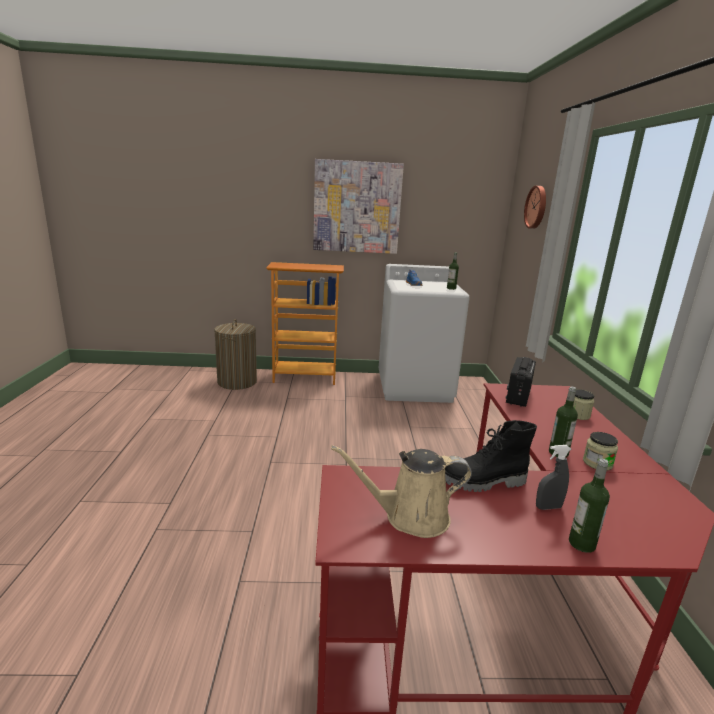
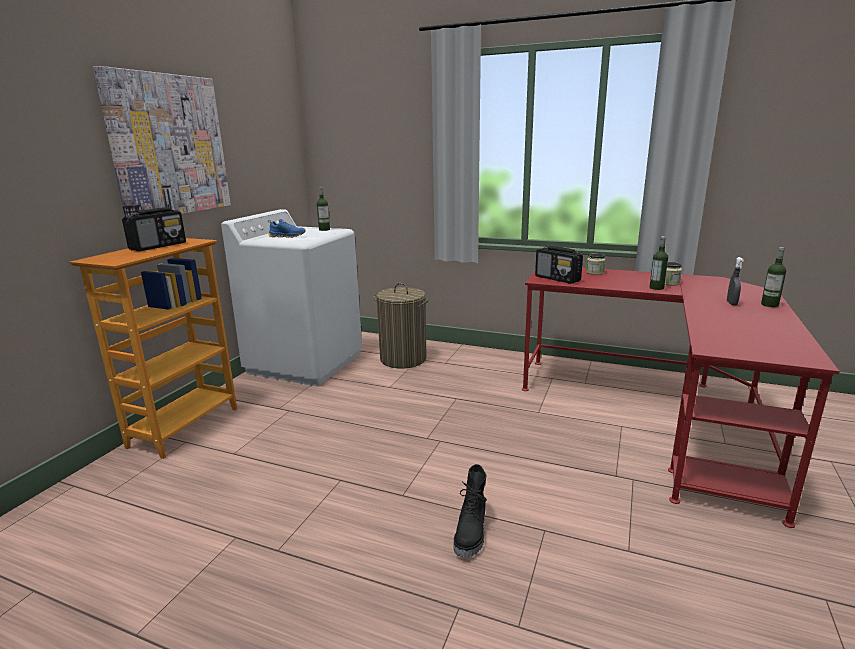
camera: 65 degrees left, 0 degrees up
(237, 382) = (111, 495): laundry basket -> laundry basket (403, 359)
(315, 266) = (158, 246): none -> radio
(410, 517) = (763, 337): beige watering can -> none
(483, 482) = (705, 311): black boot -> black boot (472, 533)
(537, 207) = (376, 126): wall clock -> none

